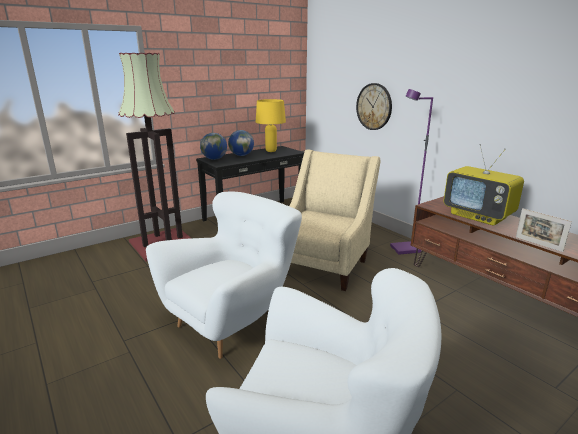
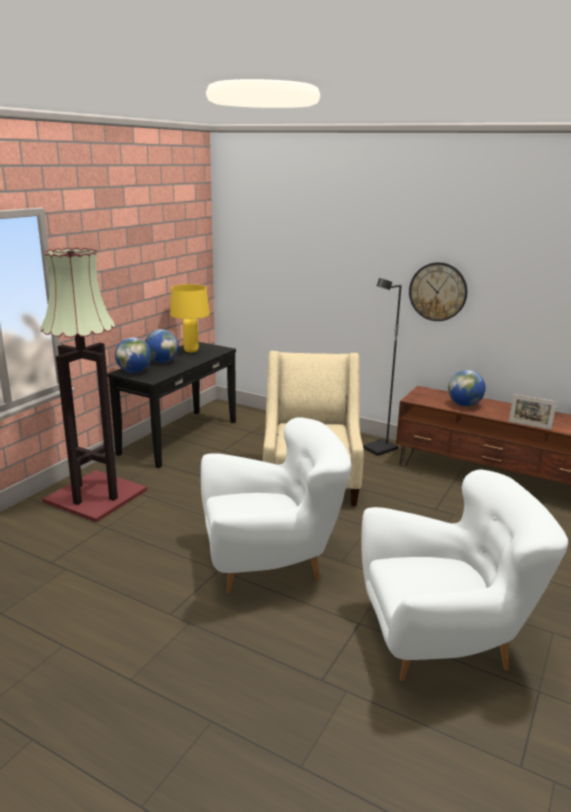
camera: 25 degrees left, 0 degrees up
(233, 321) = (270, 563): white armchair -> white armchair turned 60 degrees clockwise
(374, 106) = (319, 290): wall clock -> wall clock (438, 291)
(405, 249) = (380, 449): purple floor lamp -> black floor lamp
(478, 216) = (464, 404): television -> globe

